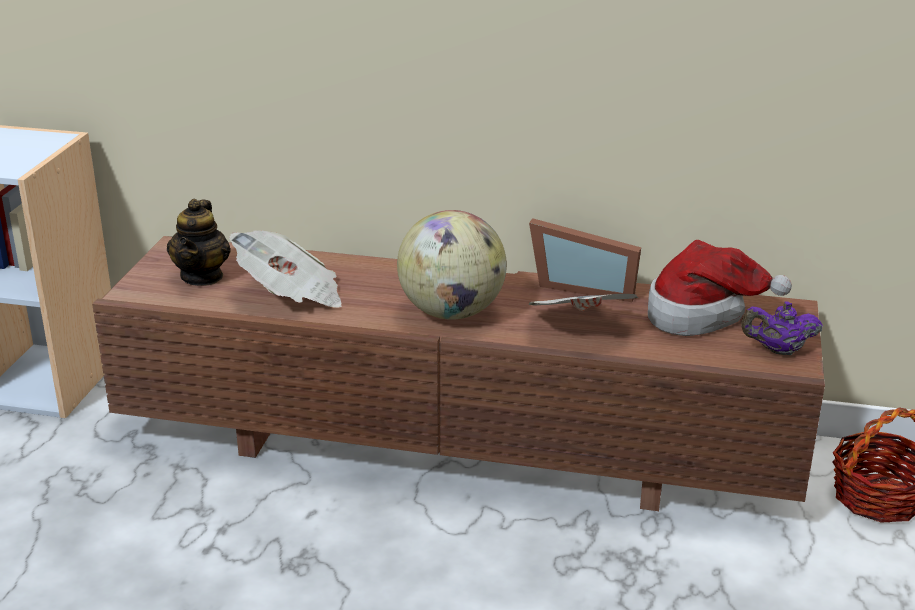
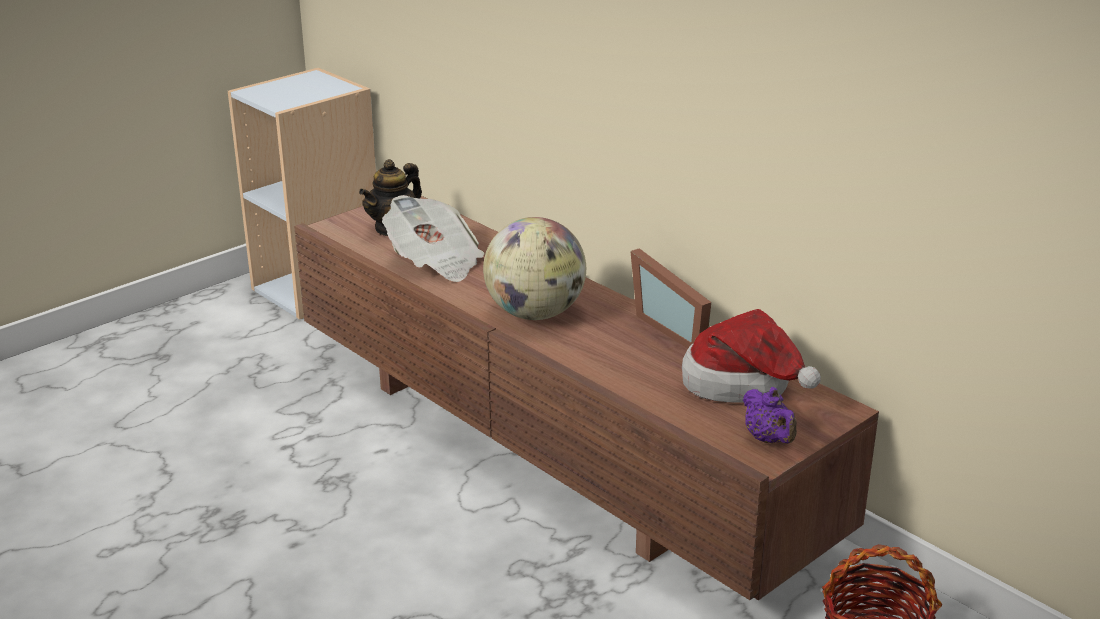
camera: 35 degrees right, 0 degrees up
(580, 327) = (621, 359): newspaper -> none
(778, 350) = (768, 439): purple teapot -> purple teapot turned 150 degrees counterclockwise

